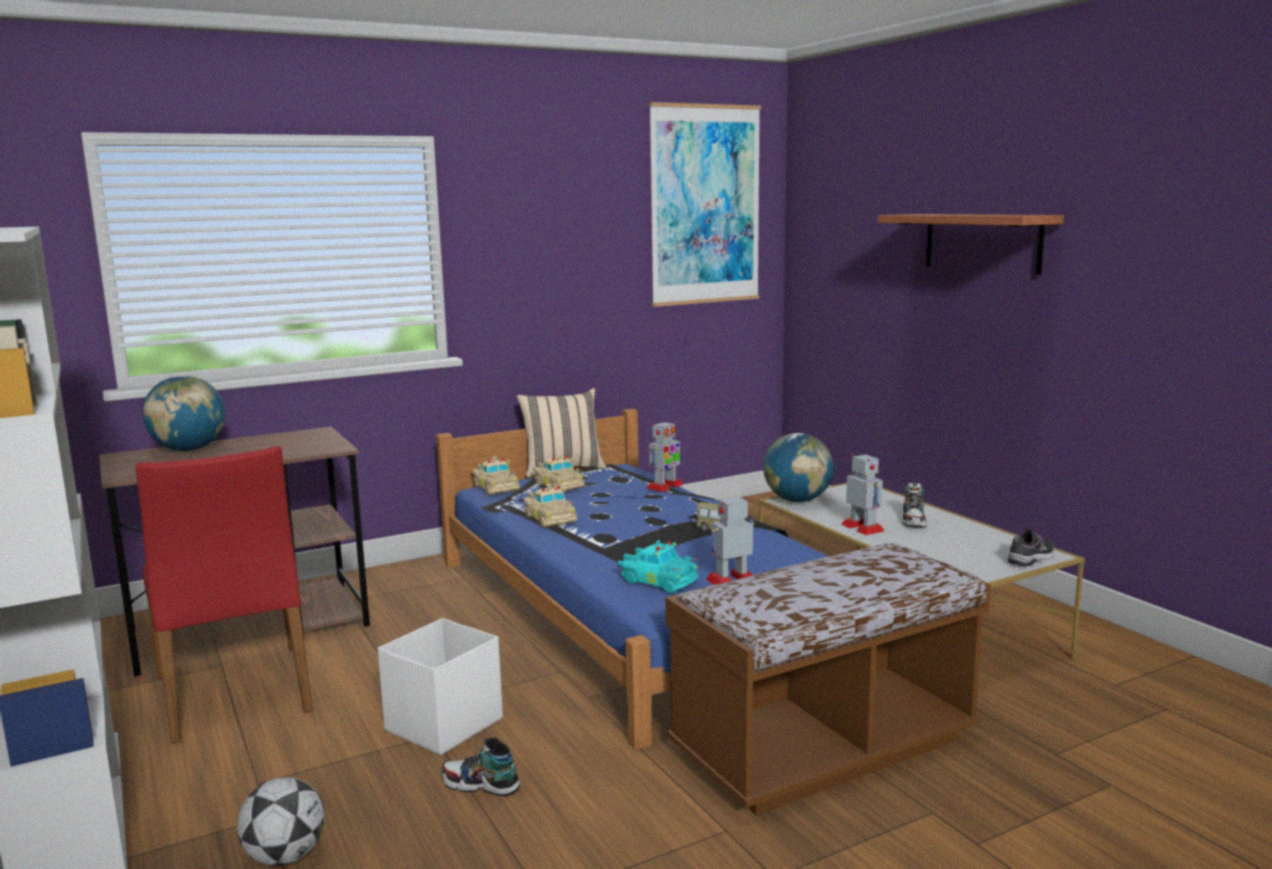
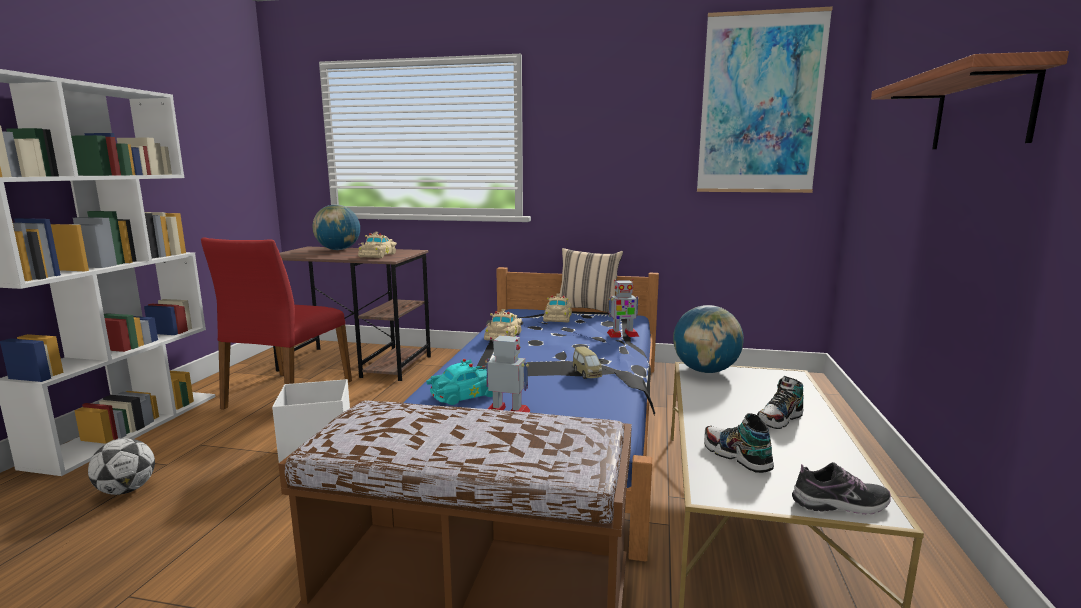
camera: 40 degrees right, 0 degrees up
(480, 785) = (257, 499): shoe -> shoe (736, 456)
(496, 487) = (522, 310): beige toy car -> beige toy car (379, 255)
(658, 580) = (462, 395): turquoise toy car -> turquoise toy car turned 105 degrees counterclockwise
(863, 528) = (713, 409): toy robot -> none

